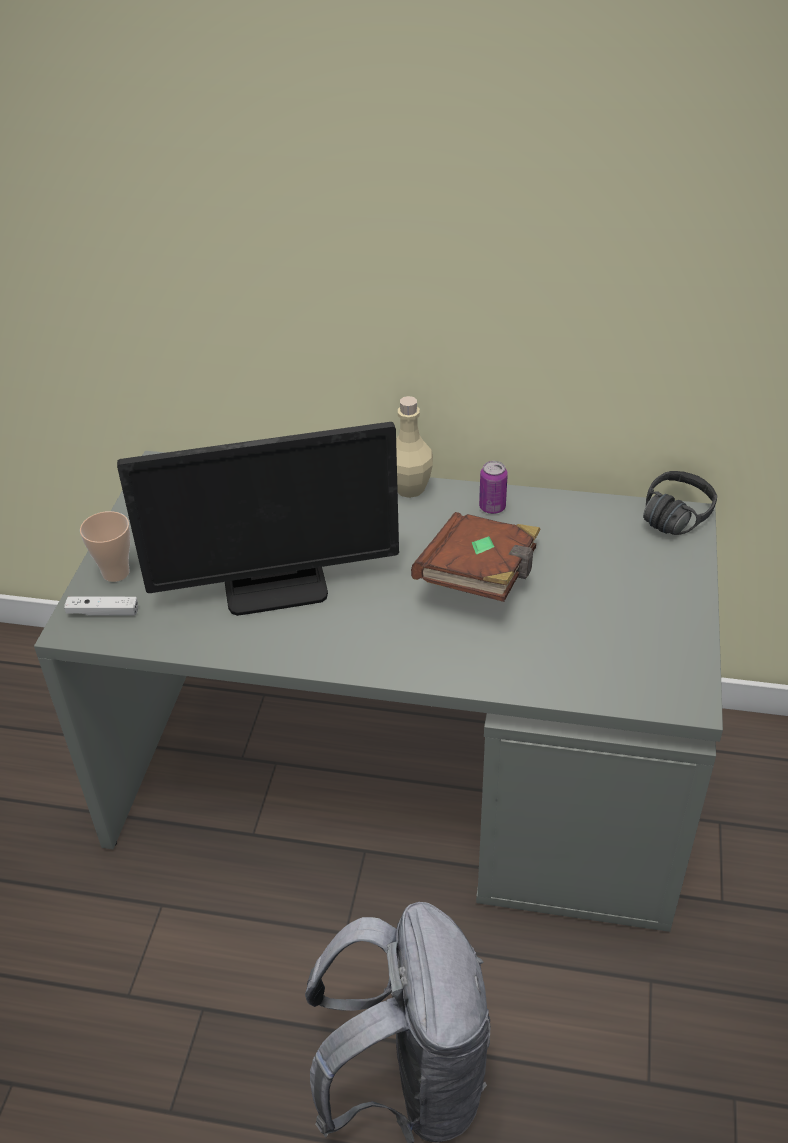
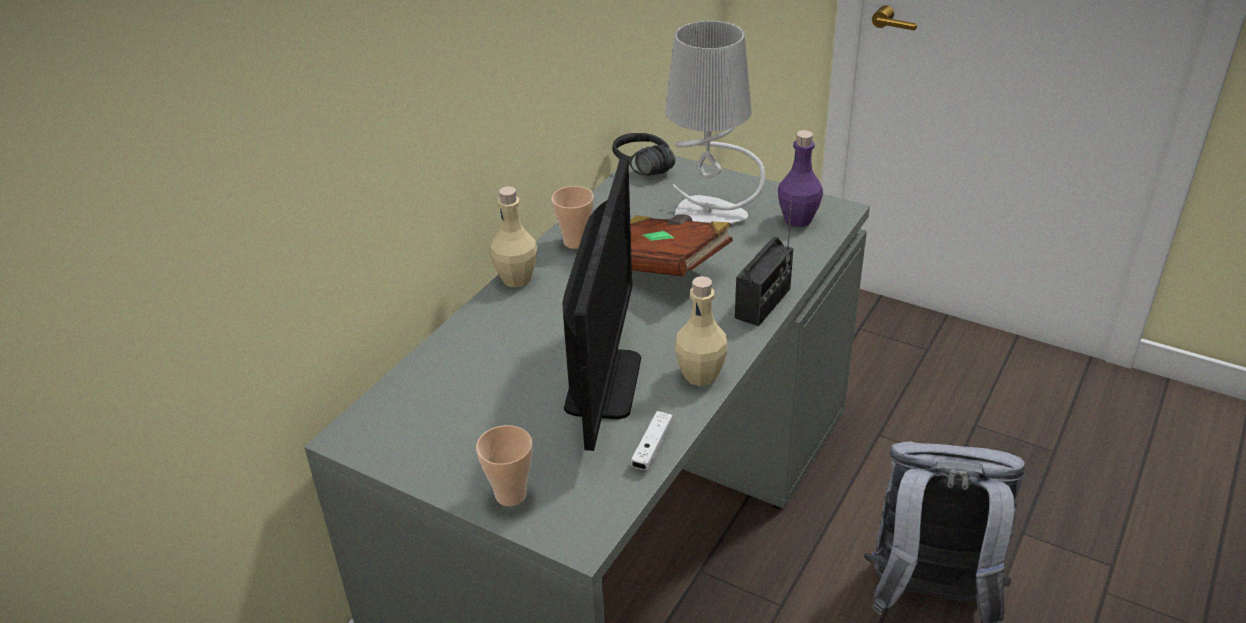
camera: 70 degrees left, 5 degrees down
(103, 612) = (570, 512): white game controller -> white game controller (652, 447)
(312, 650) = (700, 375): none -> beige bottle
(454, 671) = (763, 303): none -> radio
(492, 507) = (575, 242): can -> cup
(607, 590) = (710, 214): none -> grey table lamp
(642, 667) = (798, 220): none -> purple bottle

